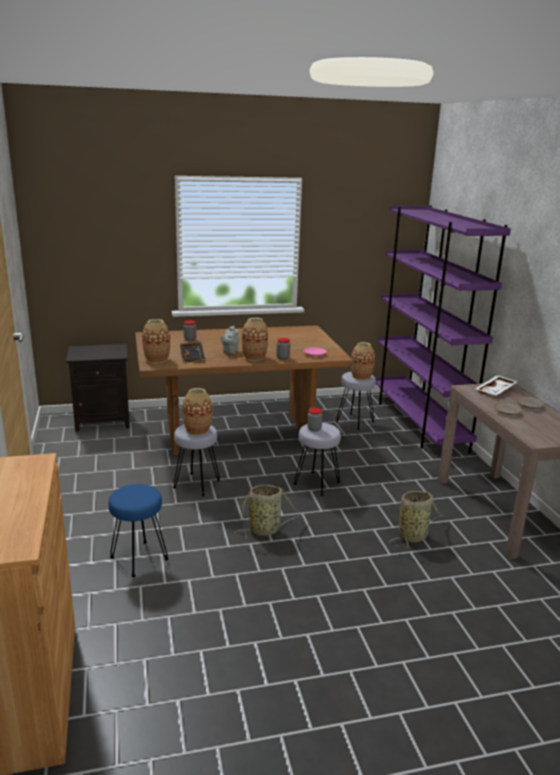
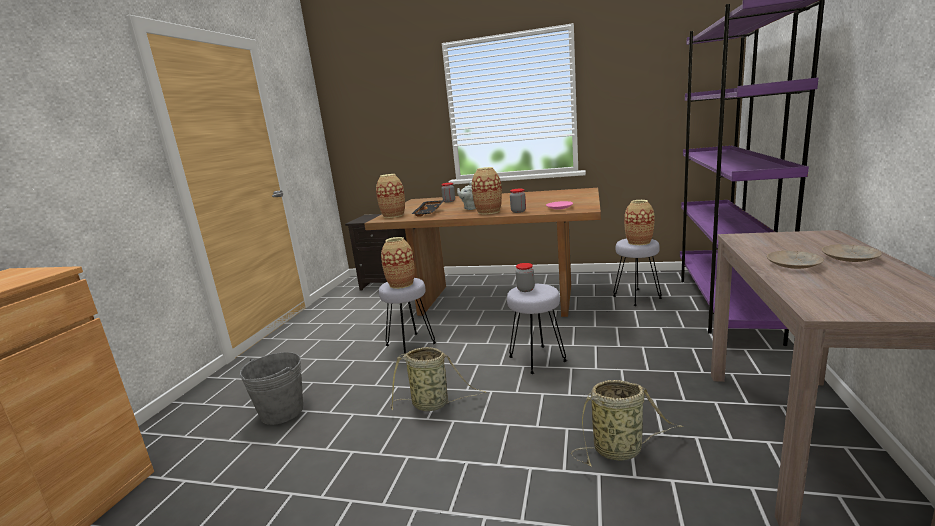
camera: 30 degrees right, 5 degrees down
(138, 559) = (282, 412): blue stool -> grey bucket
(496, 391) = (795, 240): white tray -> none

